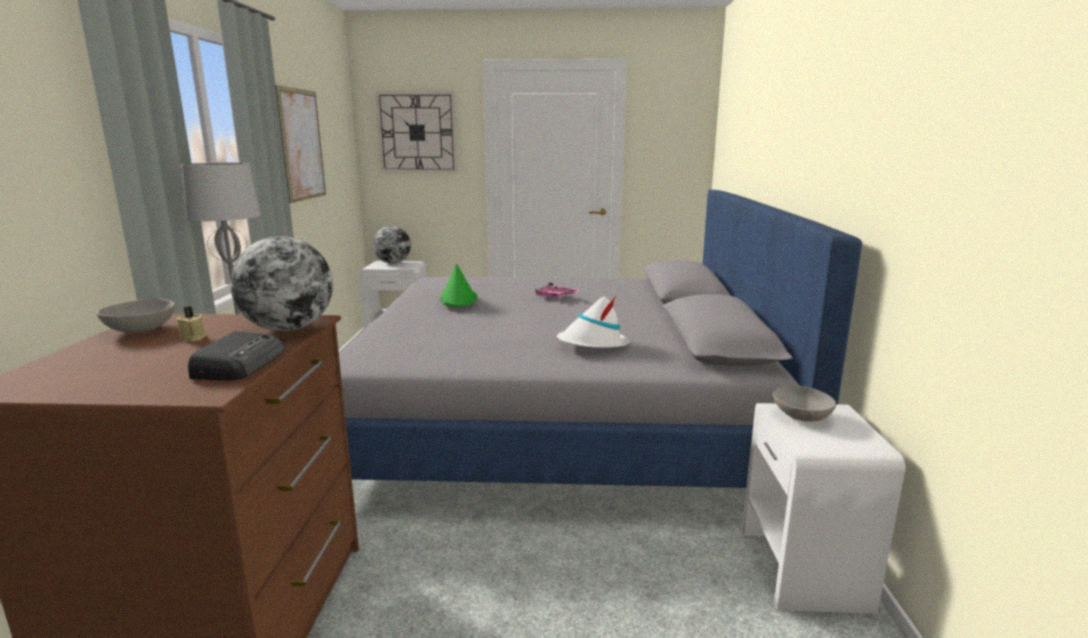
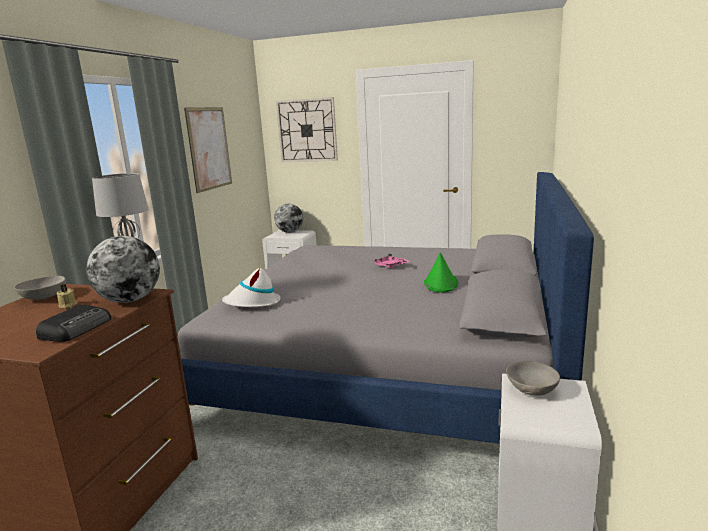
camera: 15 degrees right, 0 degrees up
(458, 299) = (313, 266): green hat -> green hat (440, 283)
(592, 344) = (392, 311): white hat -> white hat (252, 303)

